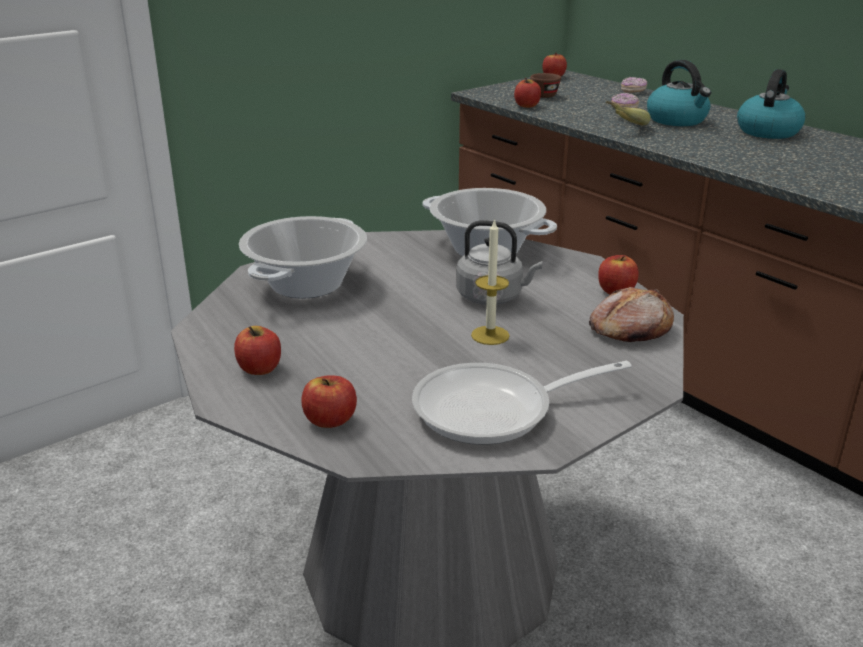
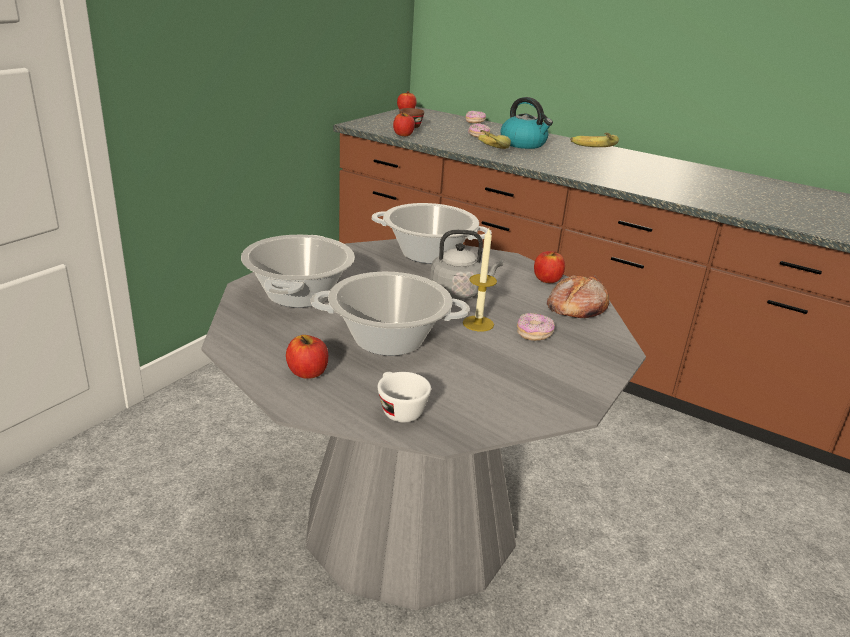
camera: 20 degrees left, 0 degrees up
(330, 420) = (398, 409): apple -> white cup
(372, 342) = (388, 339): none -> cooking pot
(495, 410) = (522, 384): frying pan -> none
(551, 355) = (534, 334): none -> donut
(768, 131) = (592, 151): kettle -> banana

